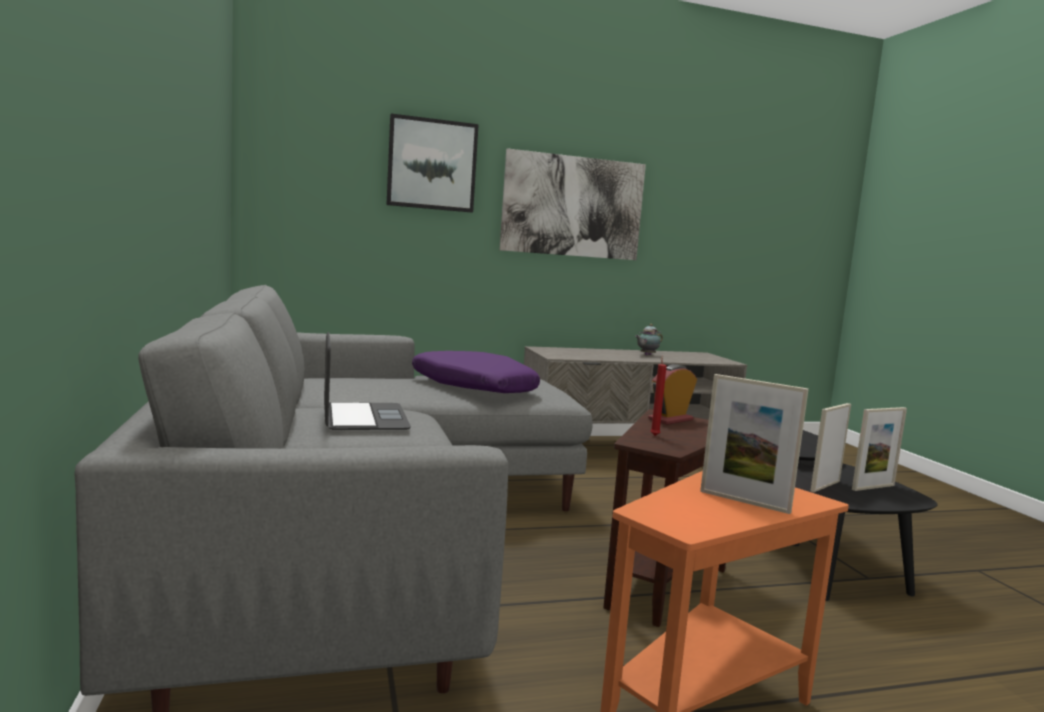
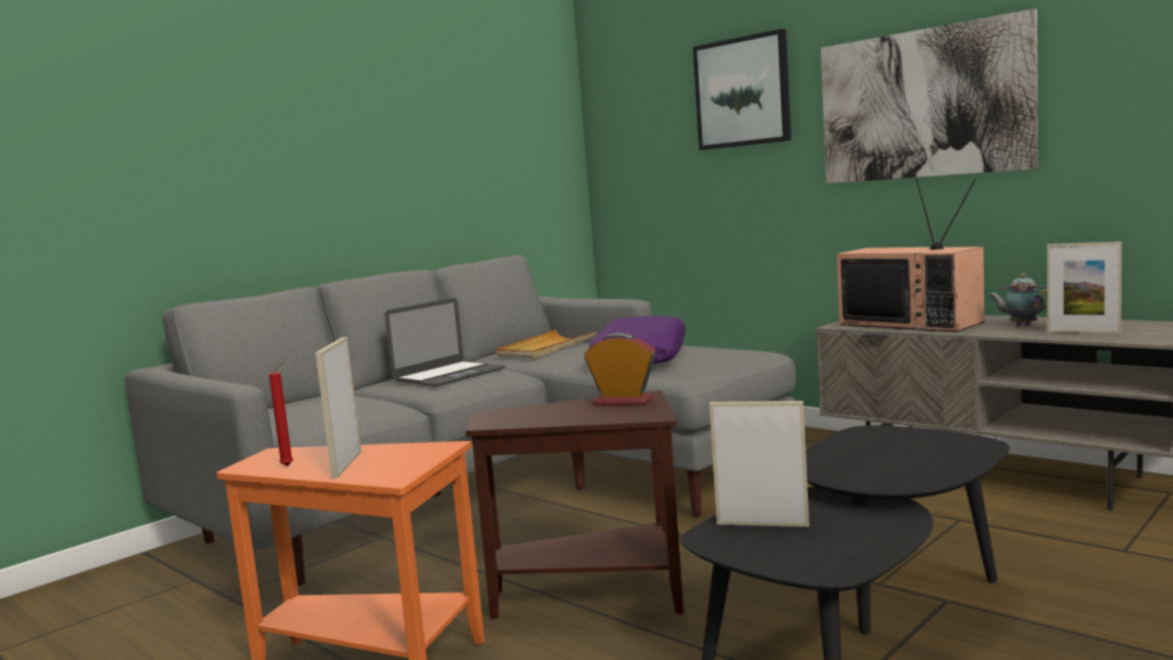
camera: 60 degrees right, 0 degrees up
(351, 384) = (546, 348): none -> beige tray
(590, 354) = (913, 323): none -> television
(654, 435) = (533, 412): red candle -> red candle (289, 466)
(873, 487) = (828, 544): picture frame -> picture frame (1083, 332)

